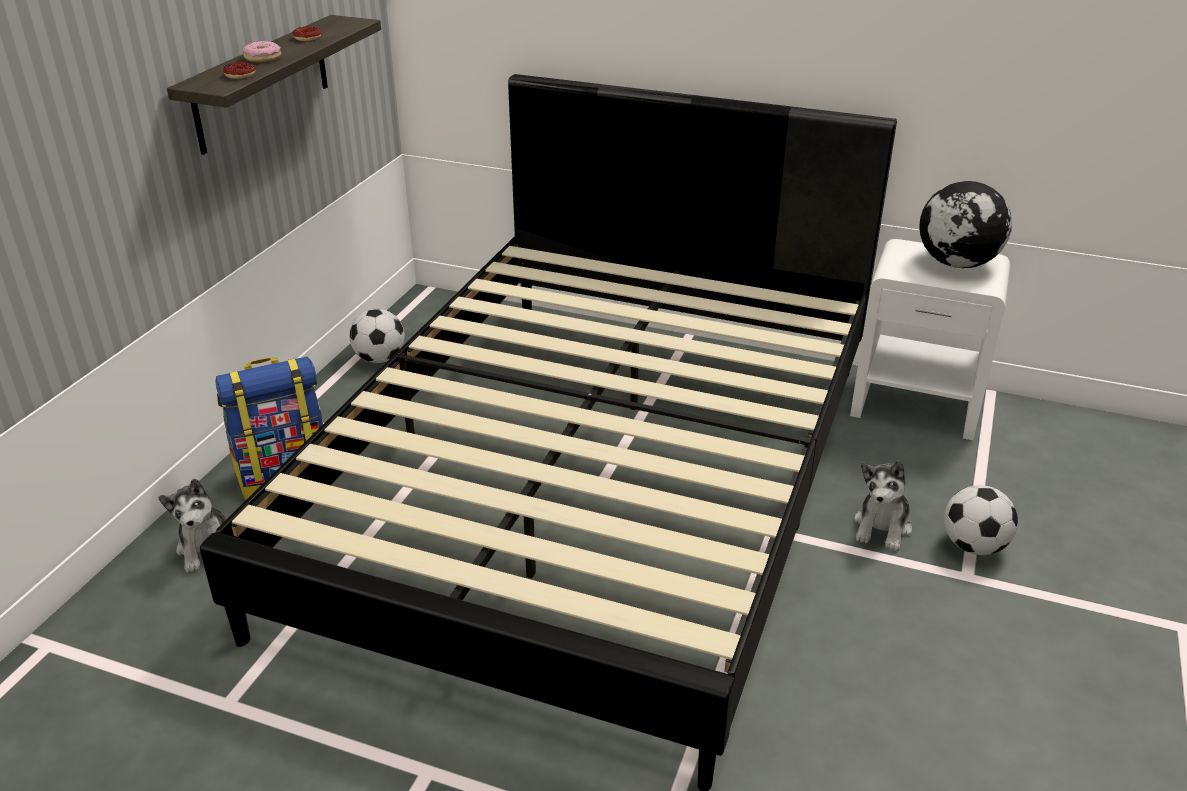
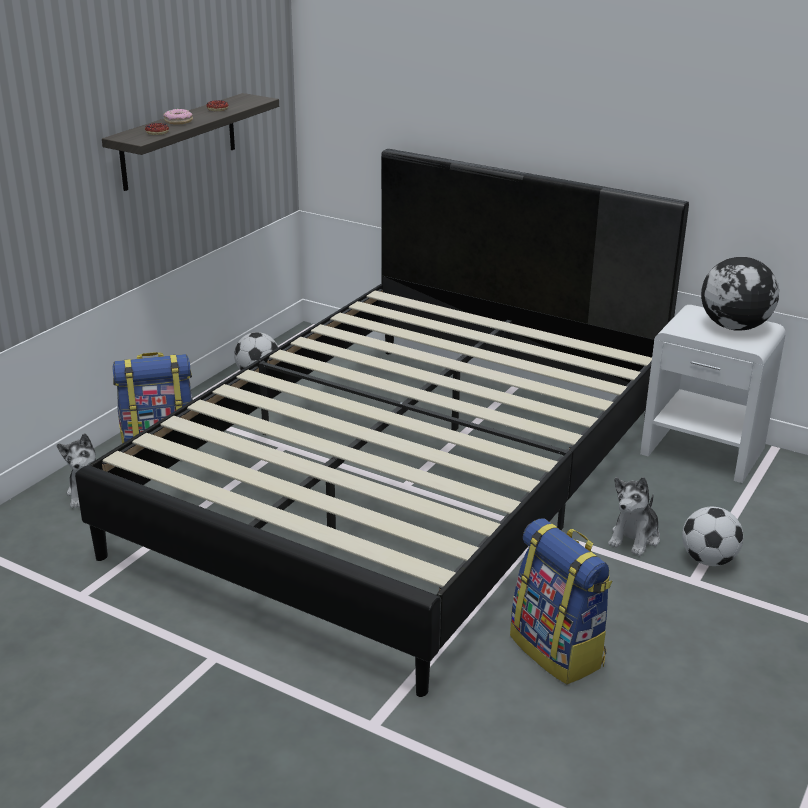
camera: 10 degrees right, 5 degrees down
(848, 697) = (558, 650): none -> backpack

